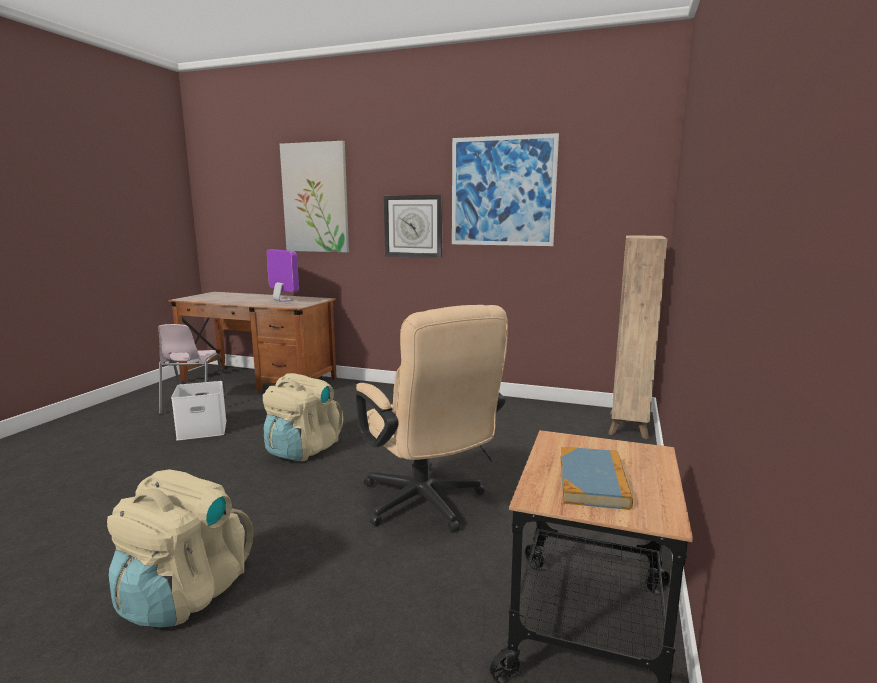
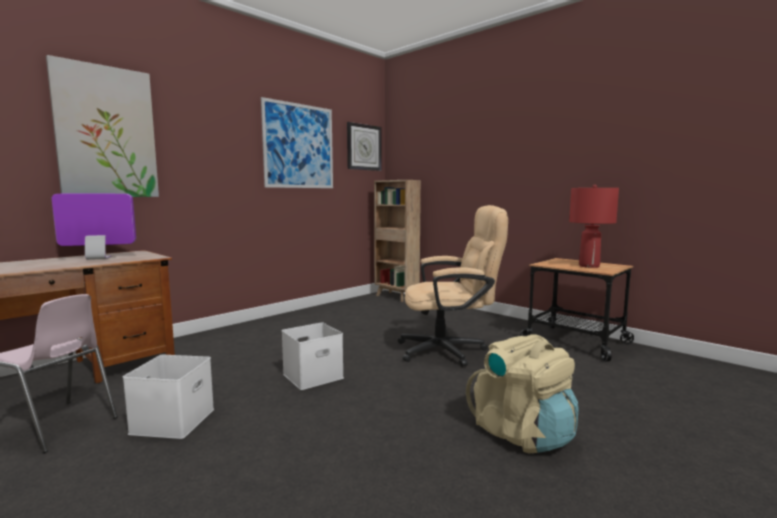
camera: 65 degrees left, 5 degrees down
(303, 449) = (313, 375): beige backpack -> white storage box
(413, 226) = (229, 170): wall clock -> wall clock (364, 147)
(593, 481) = (588, 266): book -> red table lamp

